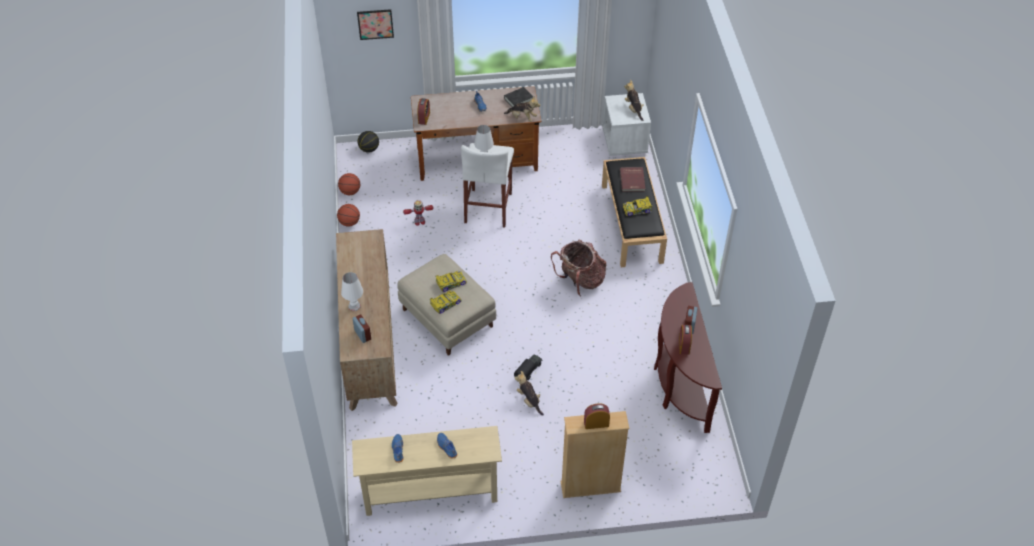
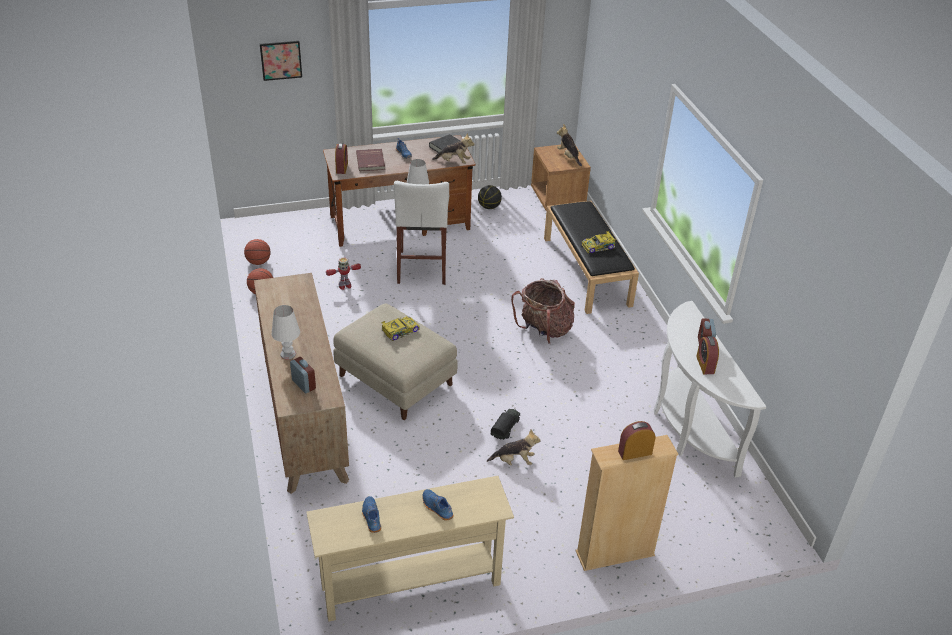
camera: 10 degrees left, 10 degrees down
(369, 149) = (275, 221): basketball -> basketball (489, 207)
(445, 304) = (397, 353): toy car -> none
(529, 400) = (514, 461): plush toy -> plush toy turned 135 degrees clockwise
(624, 141) = (558, 198): white nightstand -> brown nightstand
(633, 180) = (585, 220): red book -> red book (371, 161)
(679, 385) = (689, 428): brown console table -> white console table

